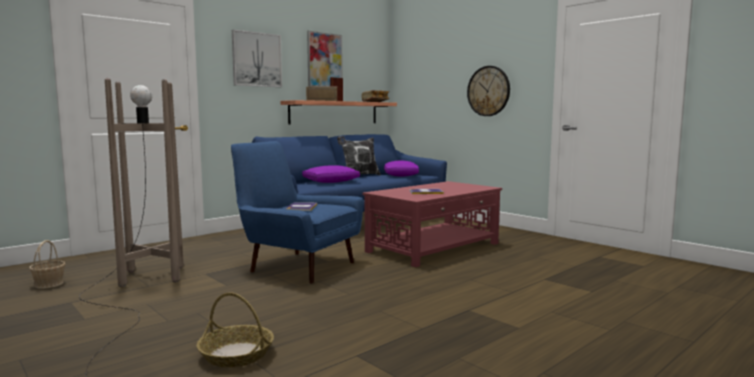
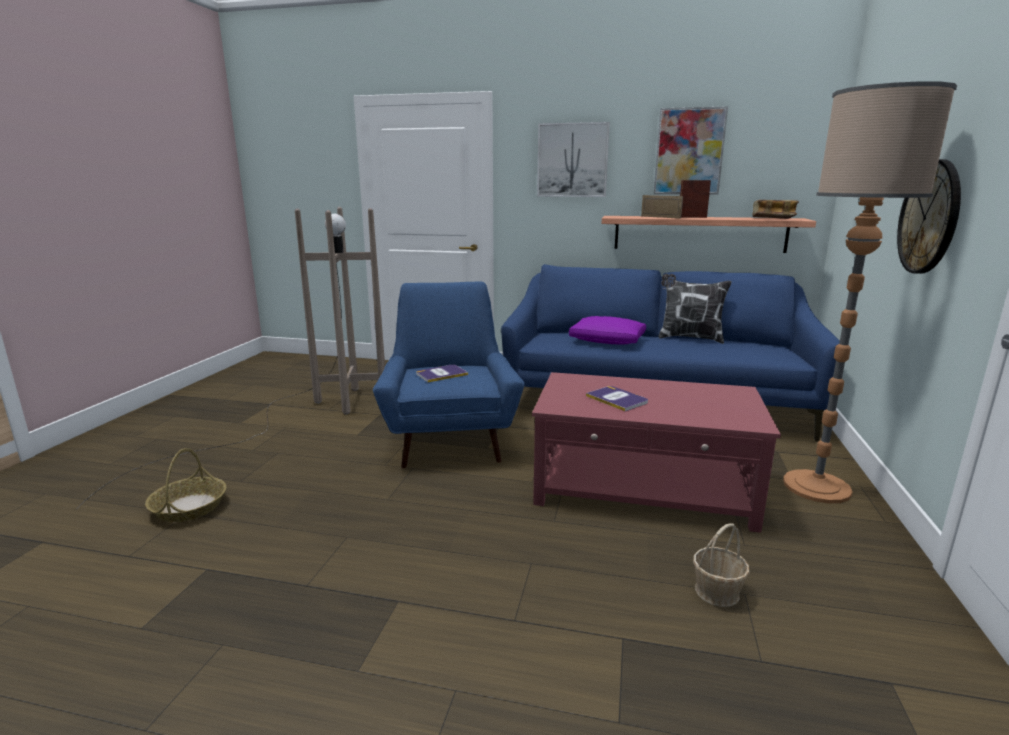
camera: 55 degrees right, 10 degrees up
(49, 284) = (303, 382): basket -> basket (717, 591)
(401, 175) = (748, 352): purple pillow -> none
(476, 228) = (816, 487): none -> floor lamp

